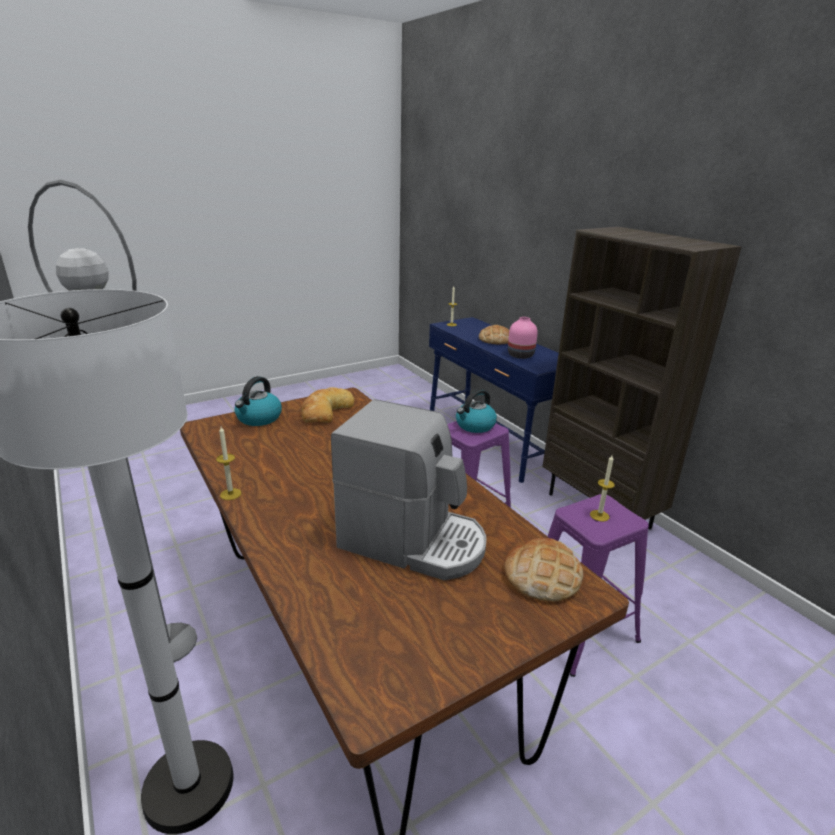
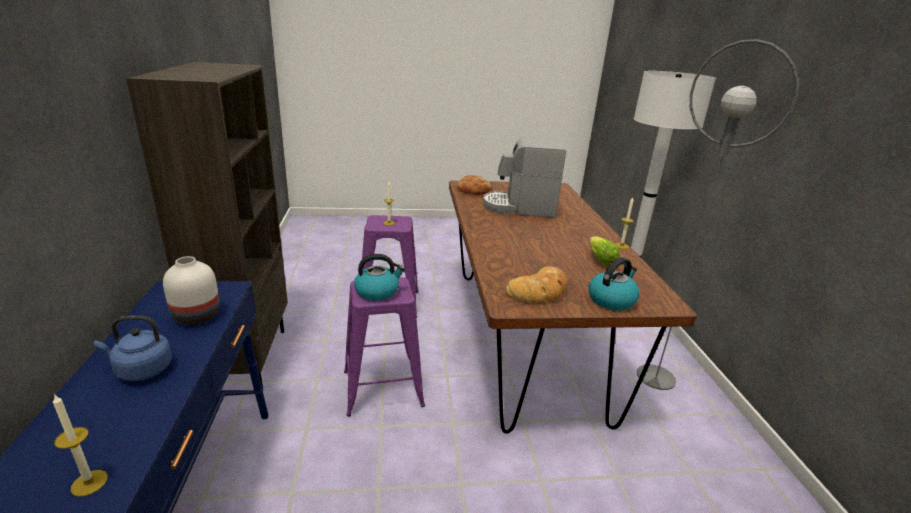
camera: 155 degrees left, 0 degrees up
(266, 461) = (600, 259): none -> lettuce
(413, 541) = (520, 207): coffee machine -> coffee machine turned 45 degrees counterclockwise
(496, 340) = (141, 370): bread -> blue kettle
(520, 355) = (198, 316): pink vase -> white vase

